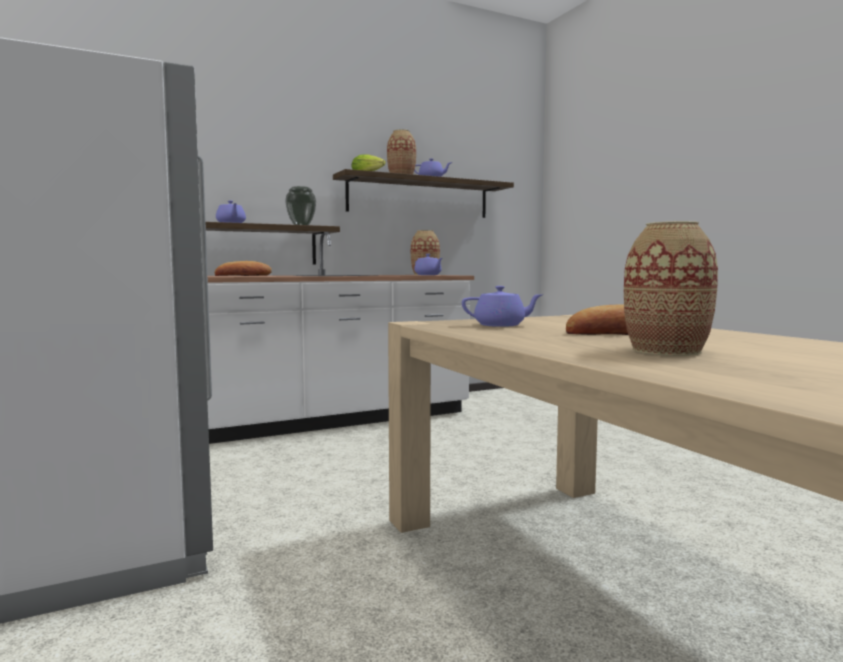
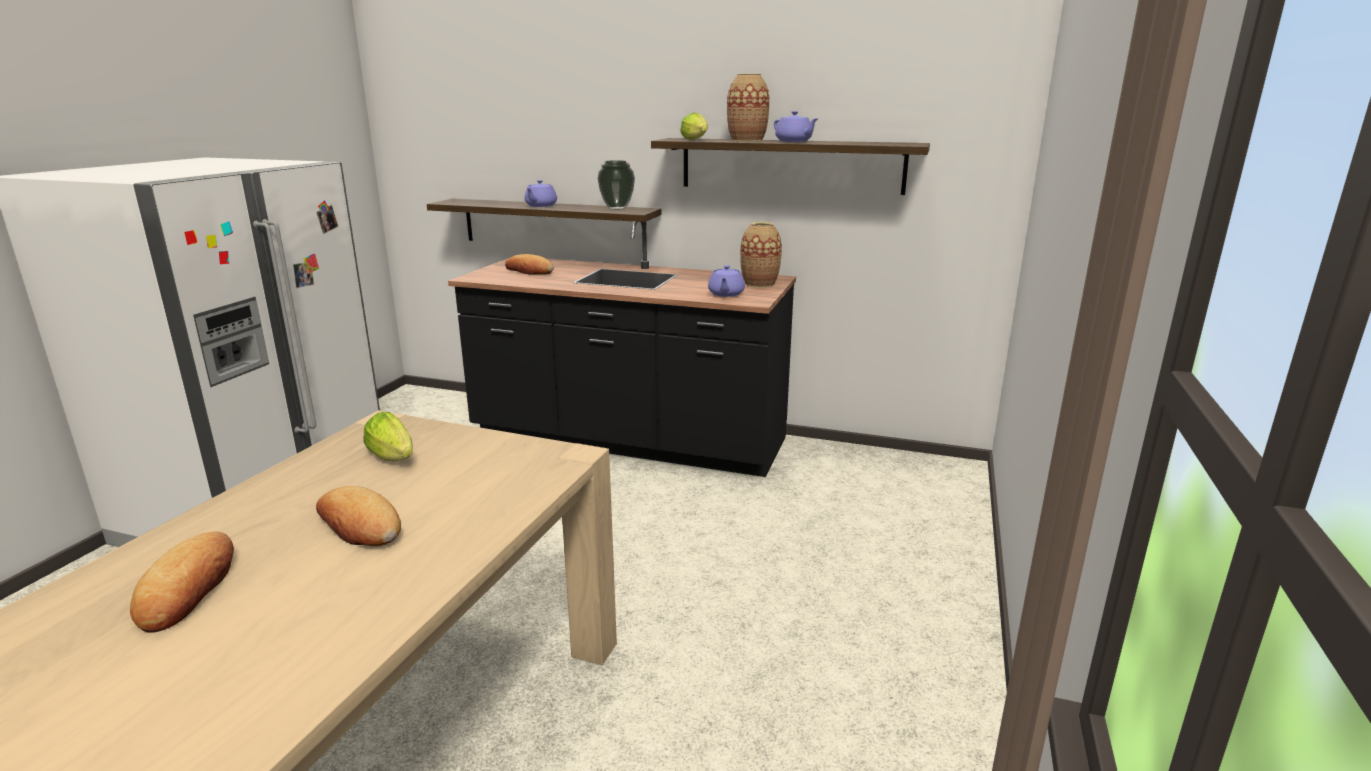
camera: 45 degrees right, 15 degrees up
(334, 419) = (628, 439): white counter -> black counter
(501, 325) = (393, 457): purple teapot -> lettuce
(666, 351) = (188, 588): vase -> bread

